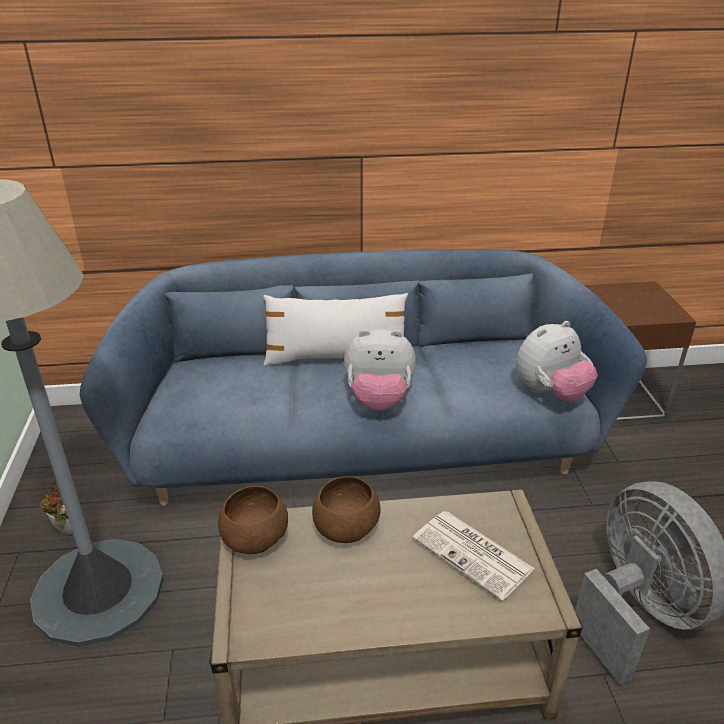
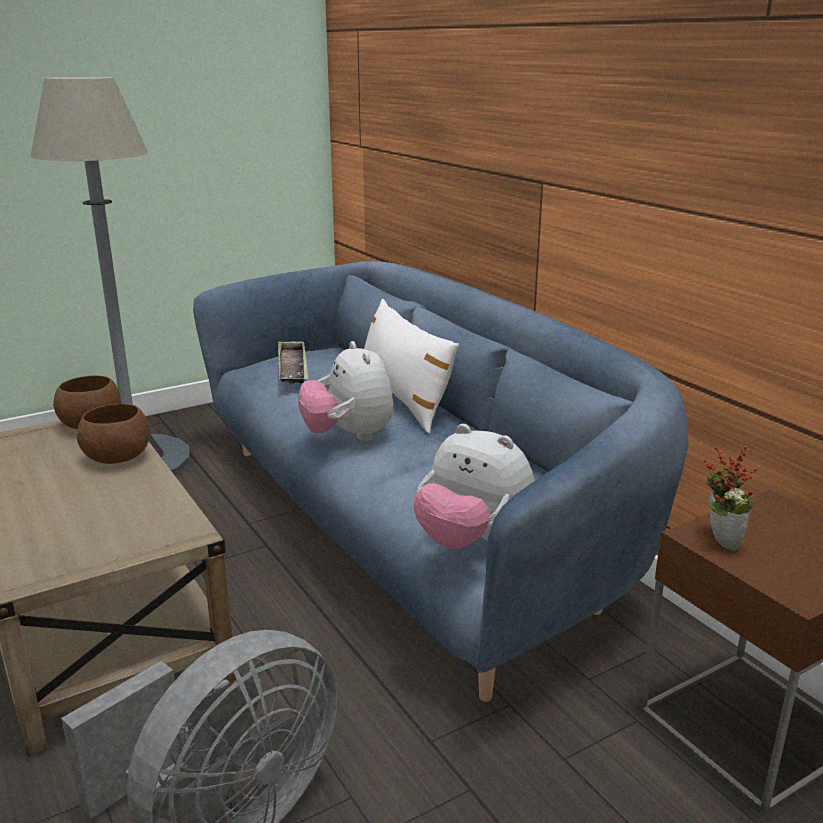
camera: 65 degrees right, 10 degrees down
(64, 532) = (191, 430): potted plant -> potted plant (719, 541)
(213, 395) = (292, 368): none -> tray
(474, 554) = (95, 525): newspaper -> none

